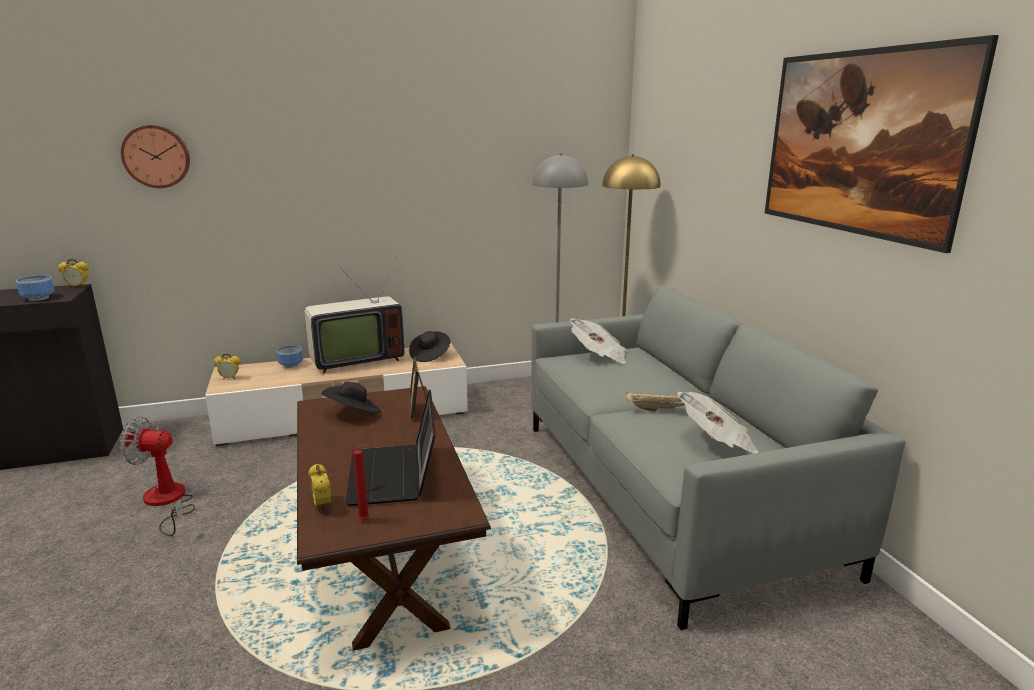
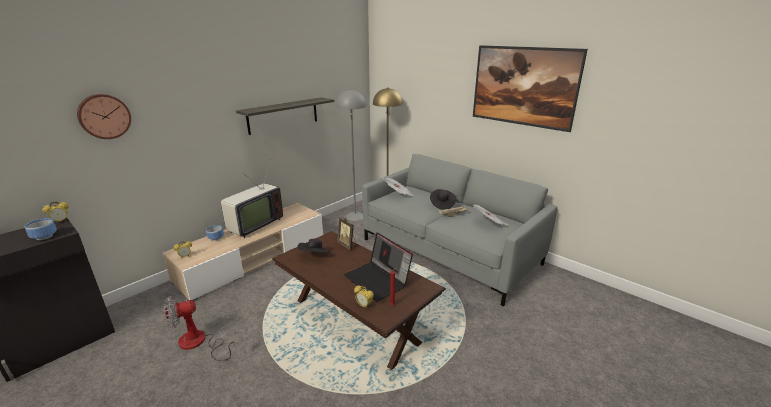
camera: 30 degrees left, 5 degrees up
(430, 355) = (294, 212): black hat -> black hat (442, 204)
(439, 189) = (283, 115): none -> shelf

